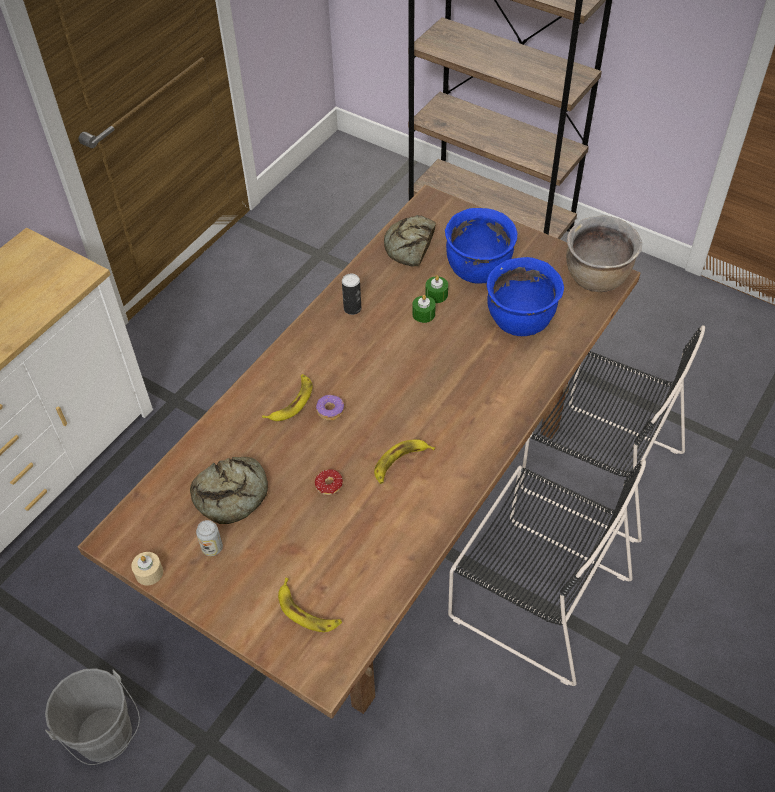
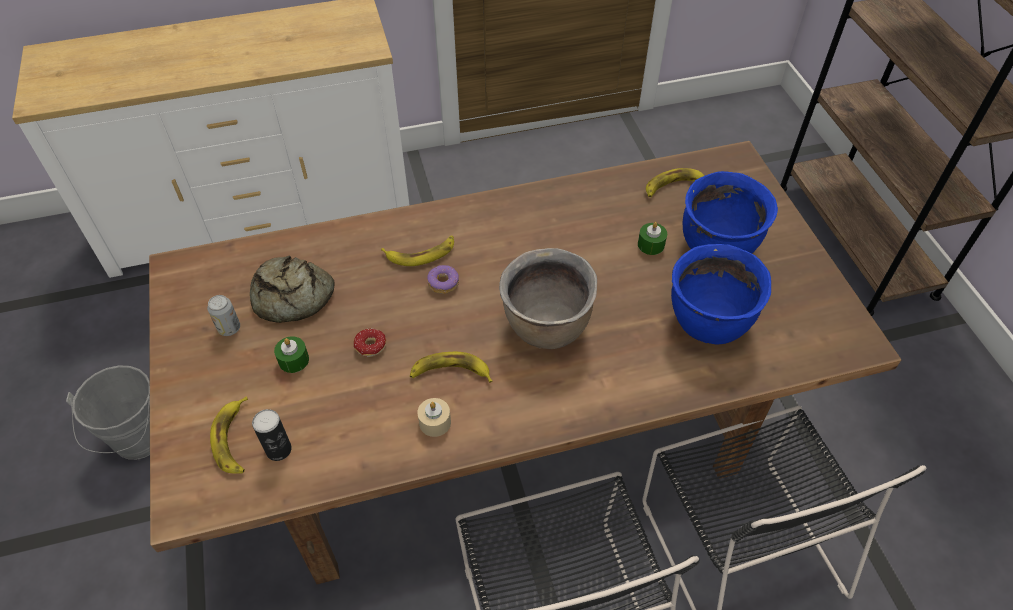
camera: 40 degrees right, 0 degrees up
(149, 573) = (167, 312): beige candle -> beige candle (435, 422)
(352, 308) = (560, 209): can -> can (278, 450)
(410, 246) = (673, 186): bread -> banana
(423, 314) = (619, 254): green candle -> green candle (293, 360)
(596, 279) = (840, 334): brown cooking pot -> brown cooking pot (546, 327)

